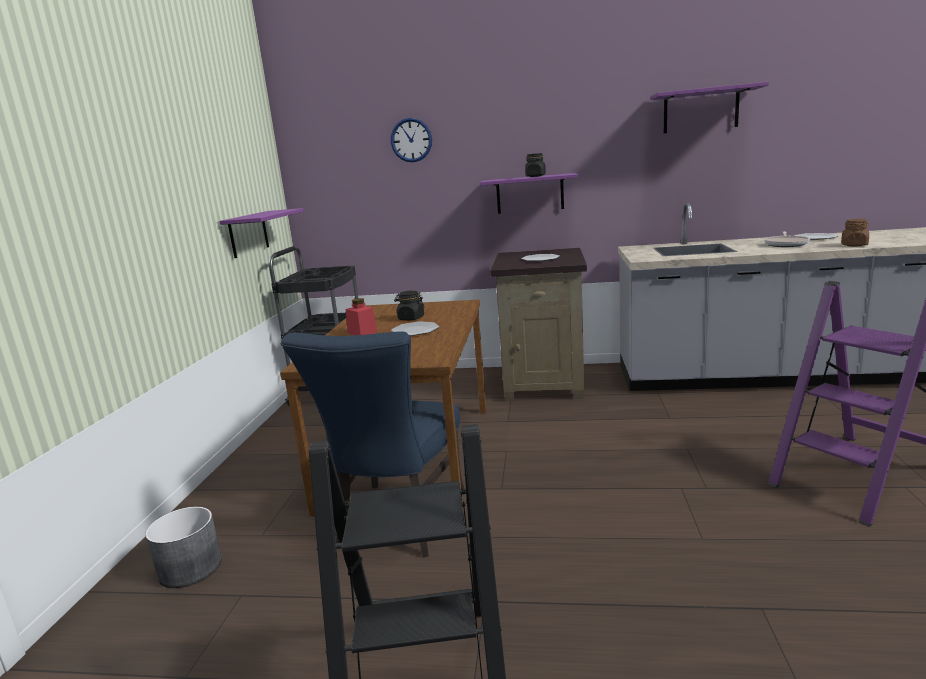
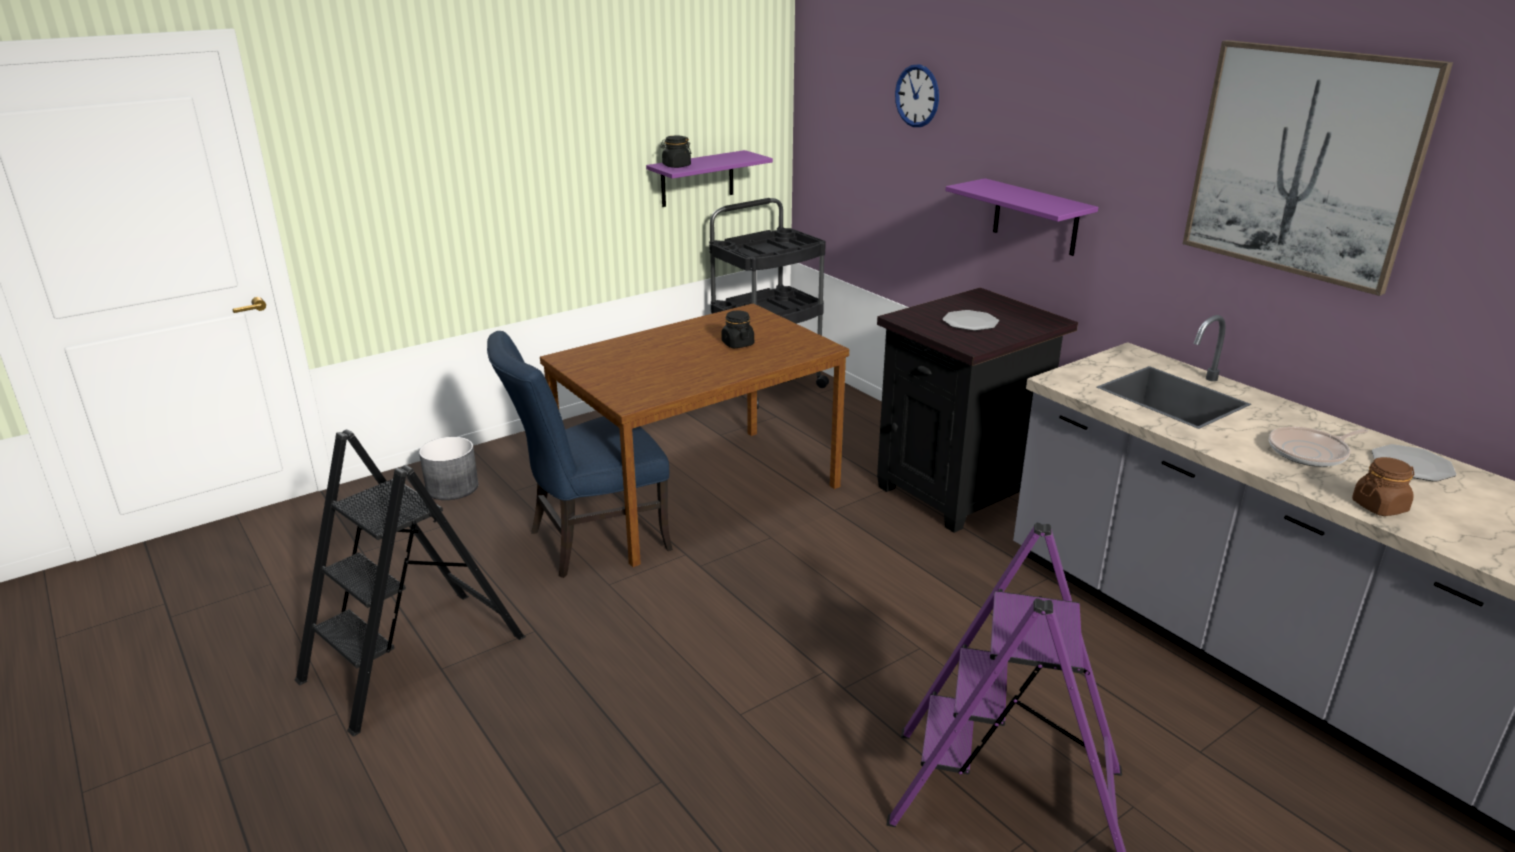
camera: 45 degrees right, 10 degrees up
(362, 332) = (669, 342): red jar -> none
(415, 330) = (701, 362): plate -> none
(535, 176) = (1028, 197): black jar -> black jar (676, 166)
(544, 382) = (961, 490): beige cabinet -> black cabinet
(700, 111) = (1304, 163): purple shelf -> picture

